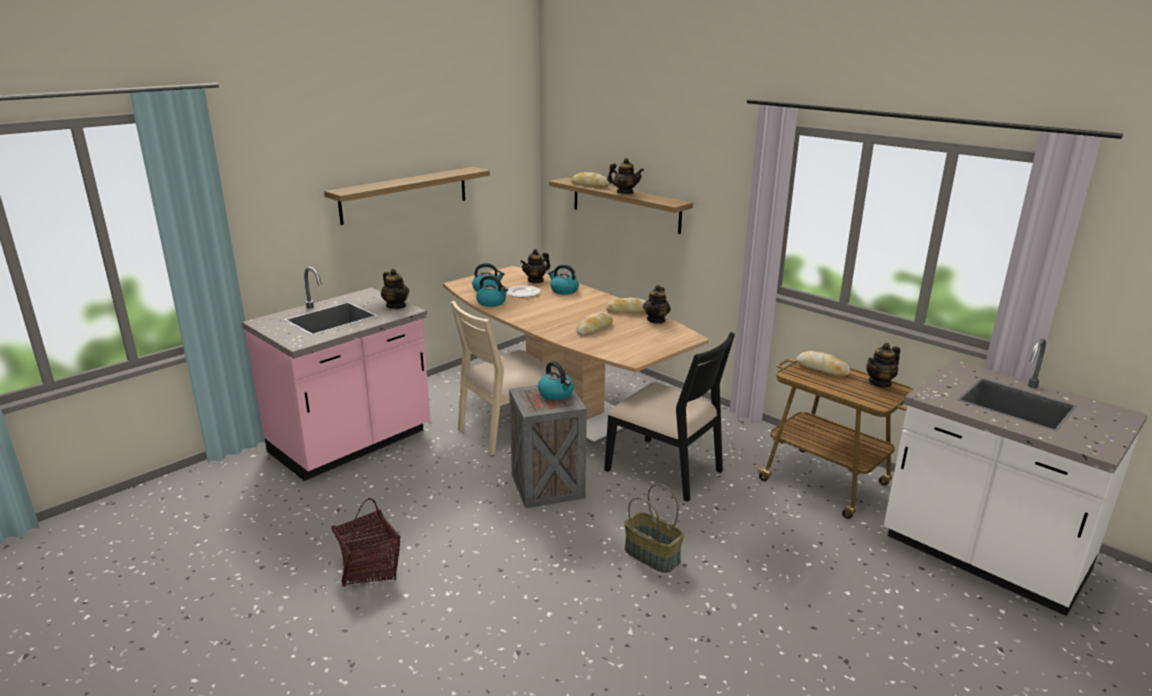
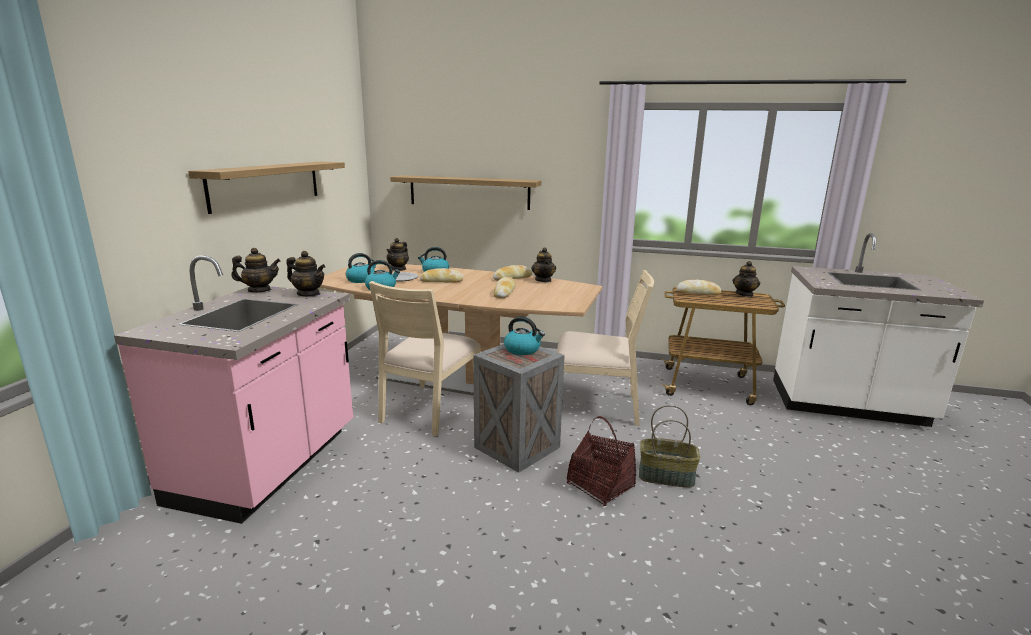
camera: 30 degrees left, 5 degrees down
(369, 568) = (420, 593): basket -> basket (600, 486)
(589, 185) = (433, 177): bread -> bread (441, 281)
(625, 192) = (474, 178): teapot -> teapot (259, 290)
(665, 470) = (595, 406): black chair -> beige chair

